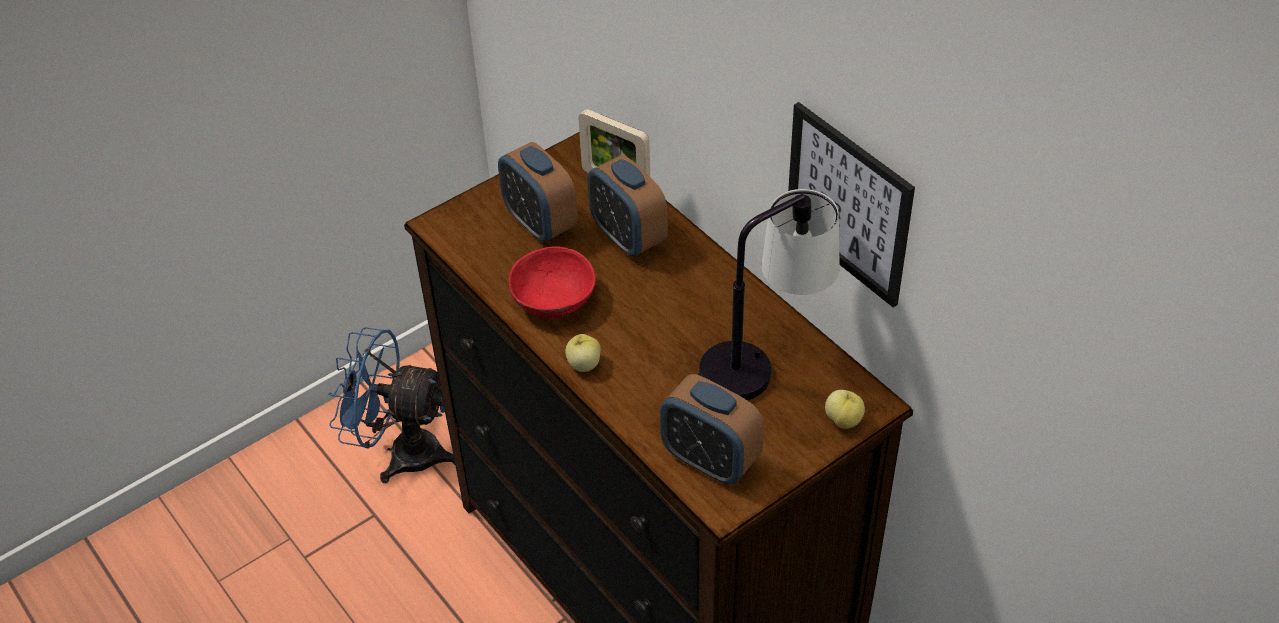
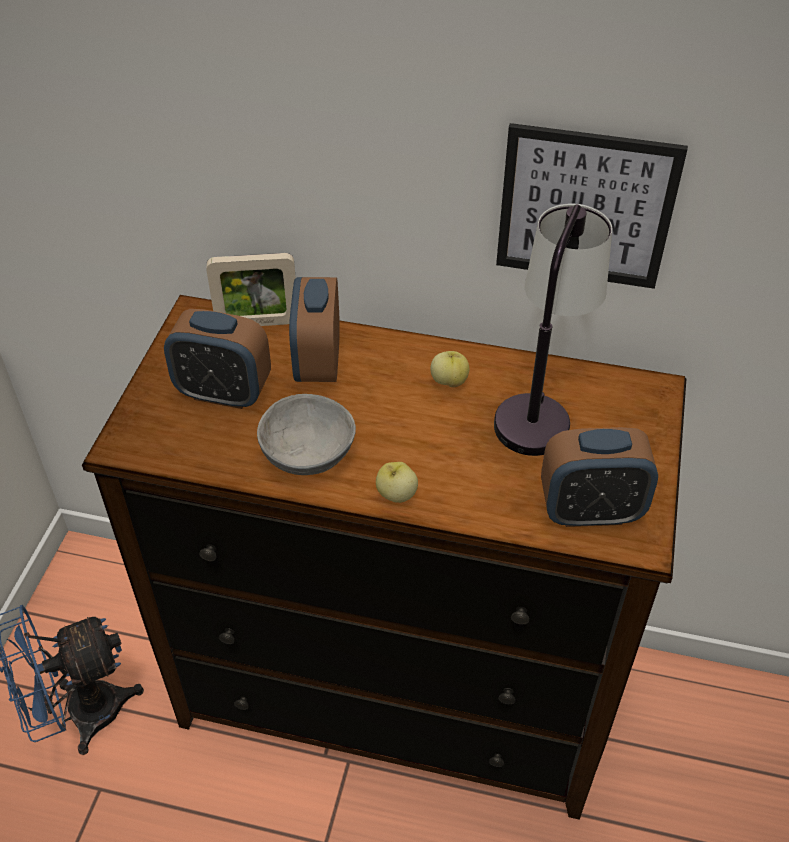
camera: 40 degrees left, 0 degrees up
(552, 299) = (306, 453): red bowl -> grey bowl
(628, 237) = (318, 363): alarm clock -> alarm clock turned 75 degrees clockwise
(844, 420) = (651, 414): apple -> apple (449, 381)

